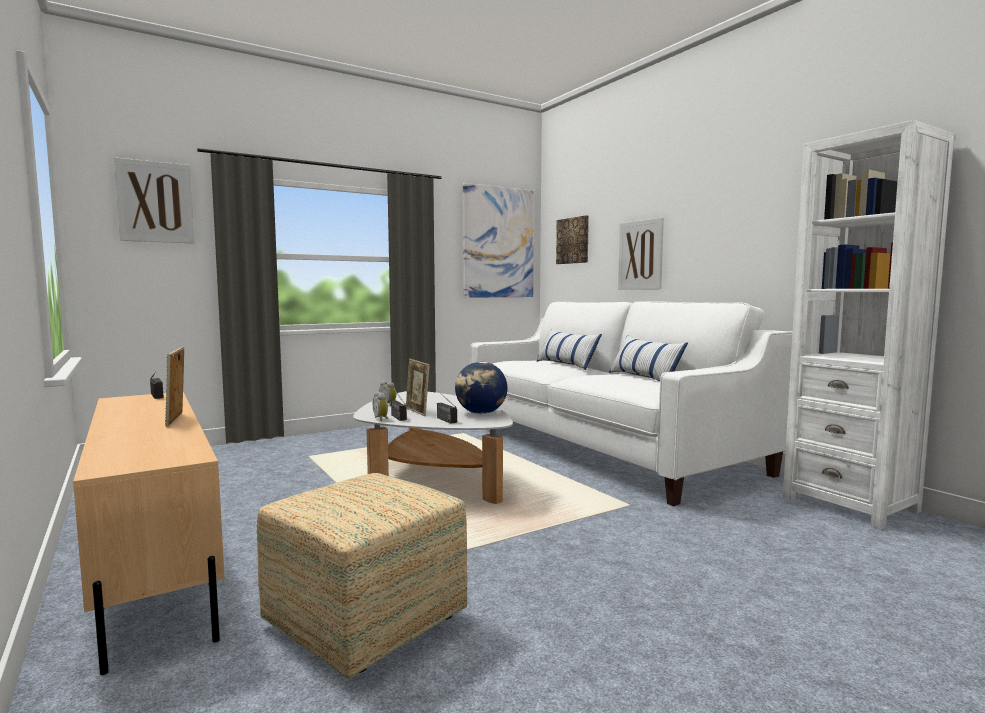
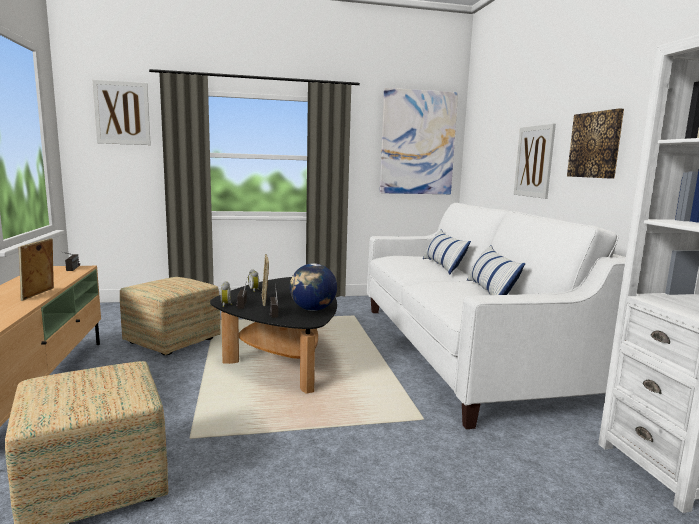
camera: 20 degrees right, 5 degrees up
(280, 481) = (173, 341): none -> ottoman
(431, 479) = (281, 358): white coffee table -> black coffee table
(573, 240) = (485, 142): picture -> picture (595, 145)

